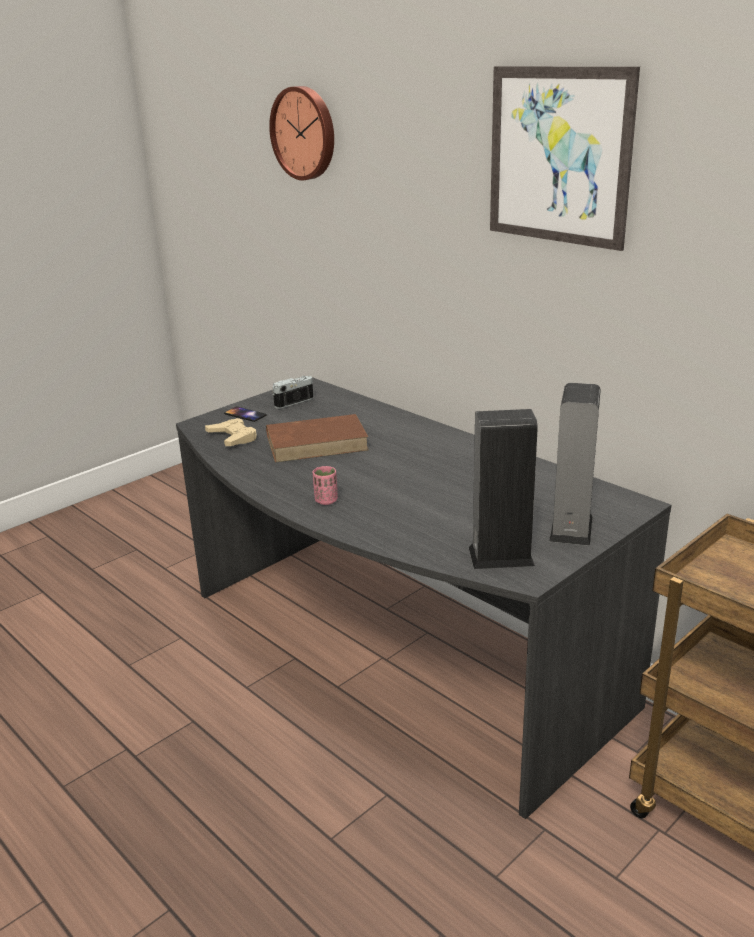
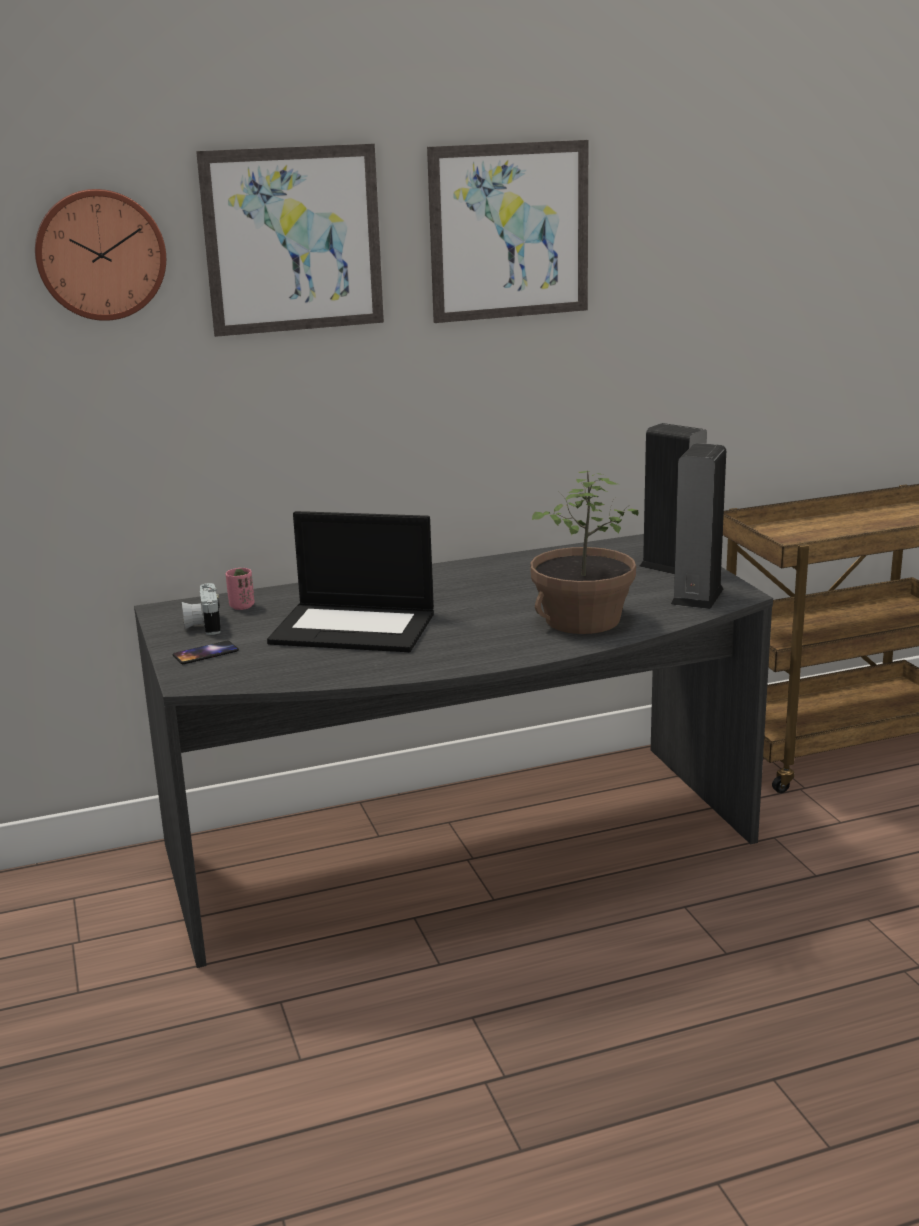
camera: 65 degrees left, 5 degrees down
(233, 437) = (271, 667): beige game controller -> none
(317, 442) = (355, 628): brown book -> laptop
(326, 500) = (512, 643): pink cup -> pink cup (241, 606)
(397, 516) = (582, 619): none -> potted plant
(403, 139) = (293, 240): none -> picture

